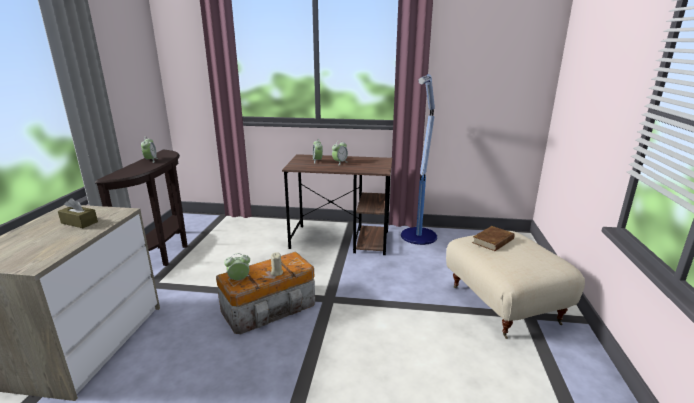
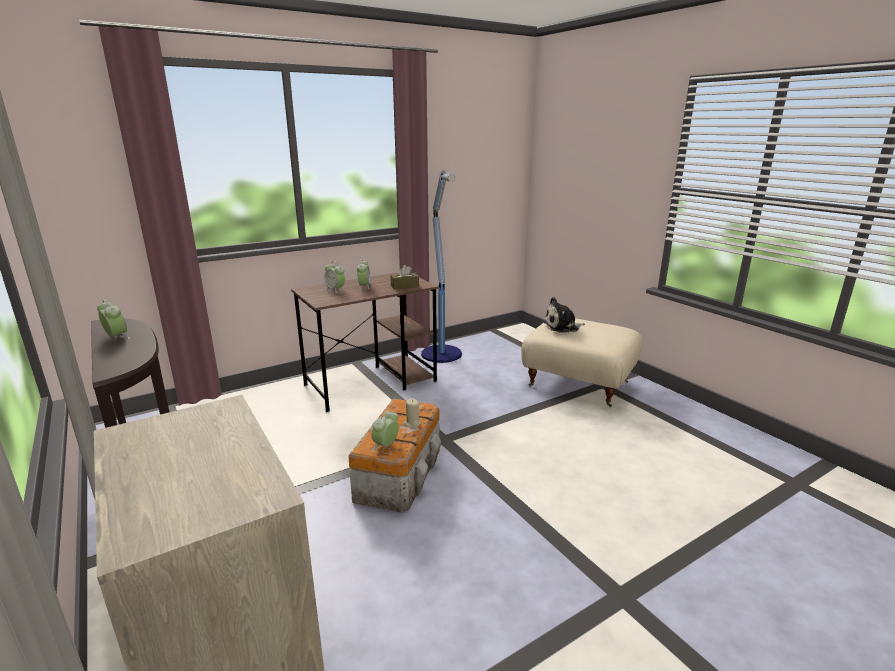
camera: 40 degrees left, 0 degrees up
(79, 222) = (195, 437): brown tissue box -> brown tissue box (404, 286)
(493, 241) = (563, 327): brown book -> plush toy

